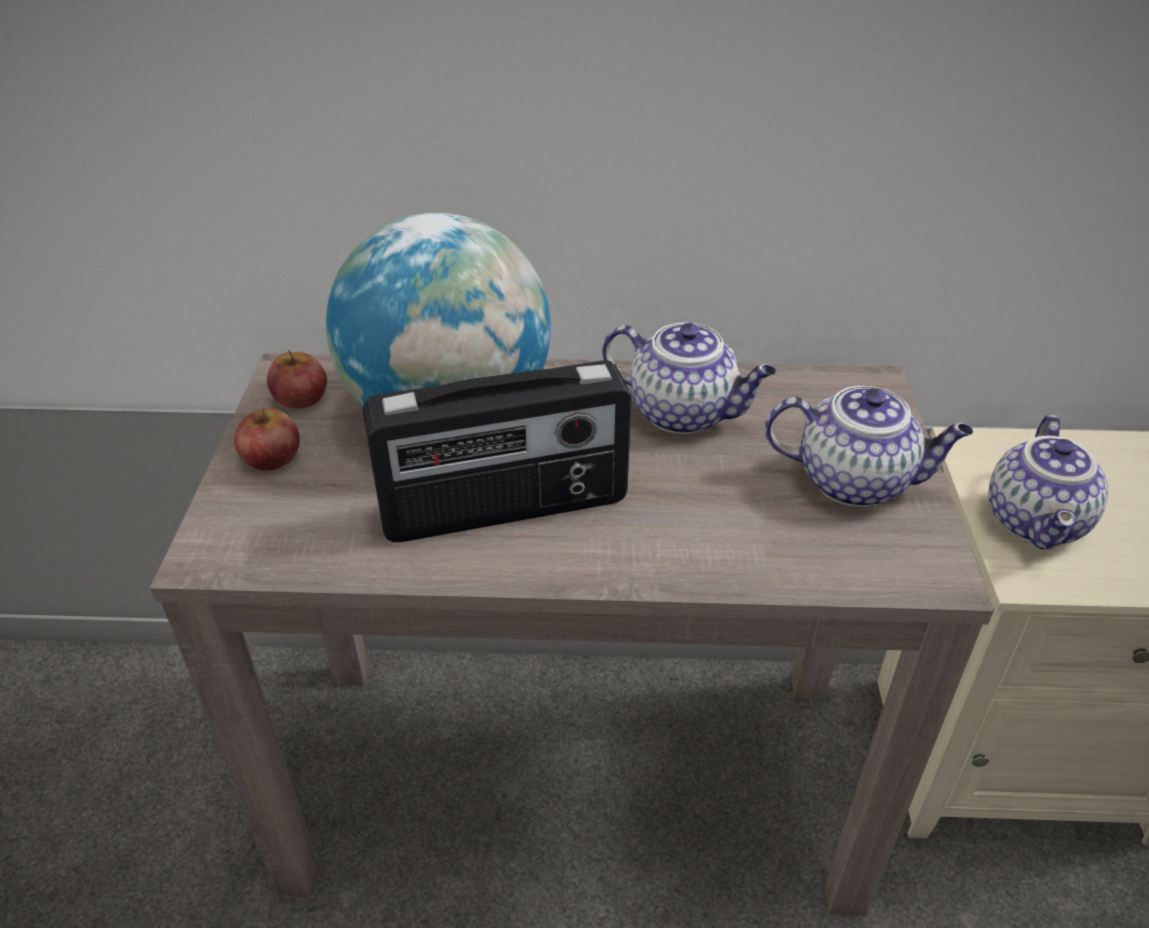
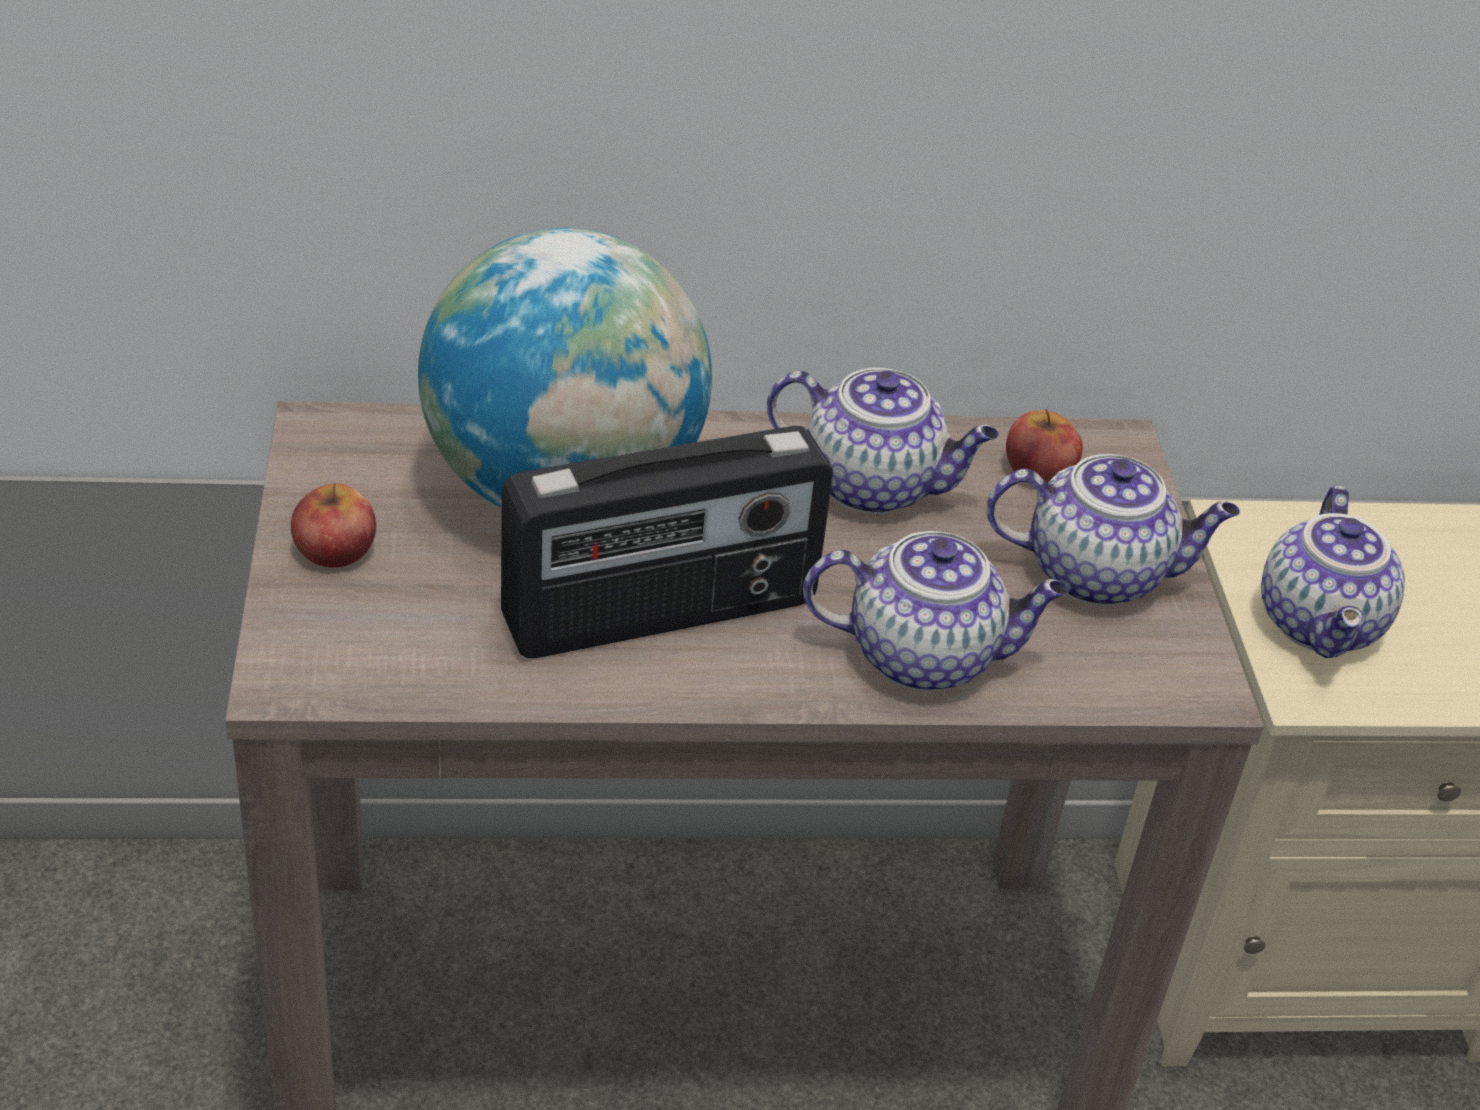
camera: 10 degrees left, 0 degrees up
(300, 397) = (350, 465): apple -> apple (1039, 470)
(710, 545) = (925, 656): none -> teapot

